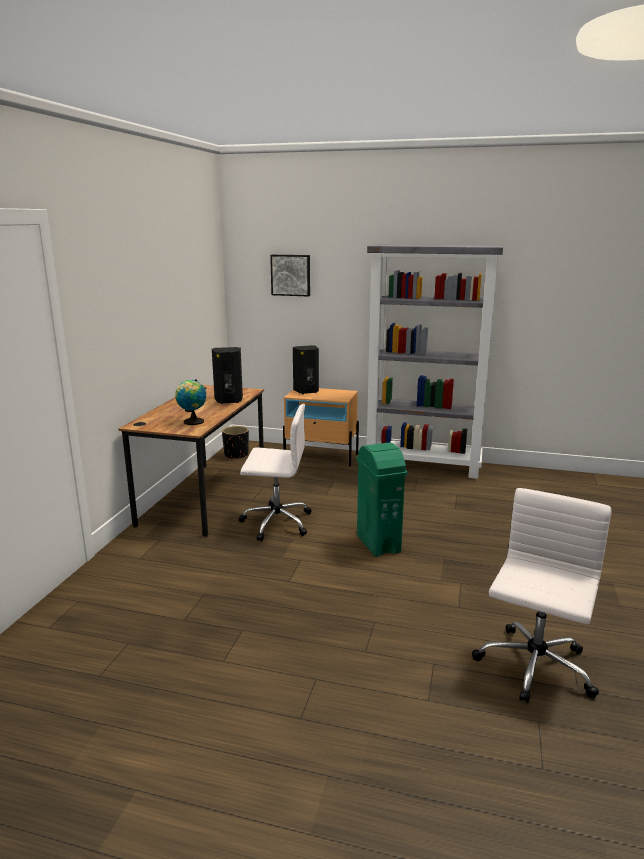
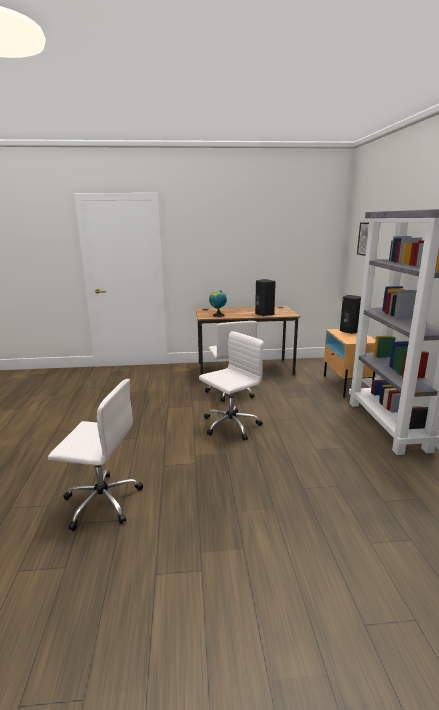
camera: 70 degrees right, 0 degrees up
(236, 455) = (311, 363): black planter -> none
(378, 543) = (230, 426): green trash can -> white office chair

